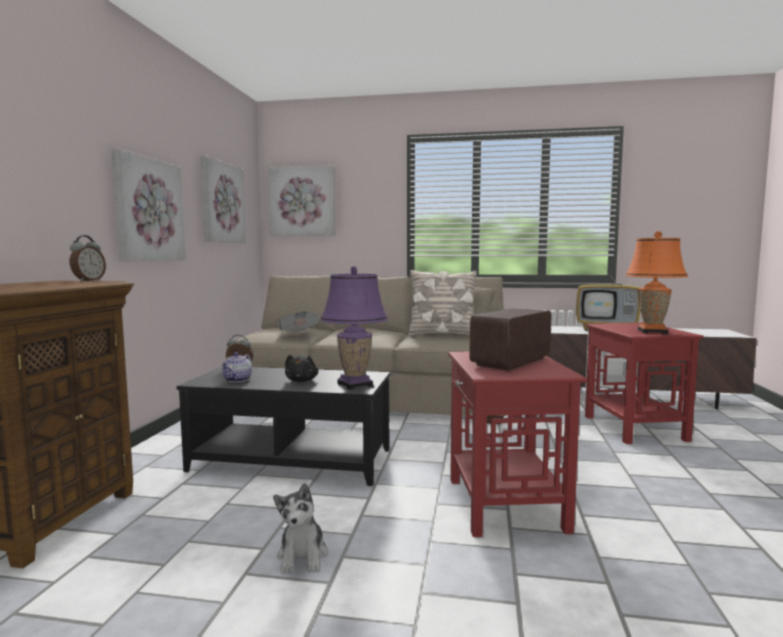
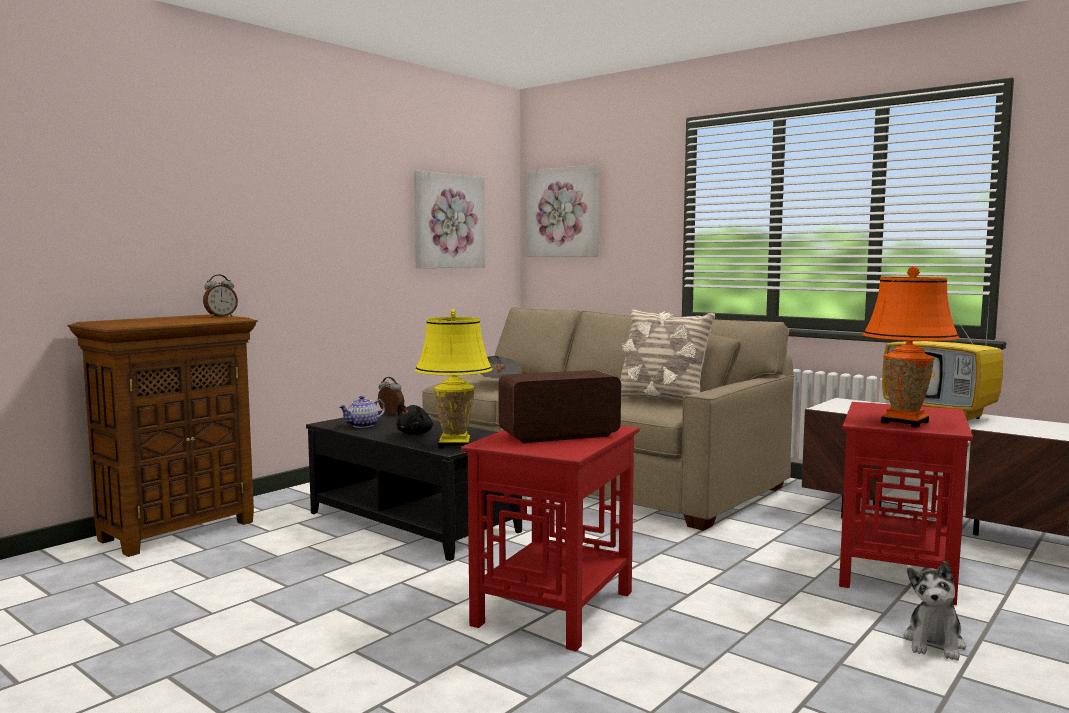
camera: 30 degrees right, 0 degrees up
(148, 210) = (333, 239): picture -> none
(303, 556) = (307, 599): plush toy -> plush toy (934, 643)
(354, 384) = (454, 444): purple table lamp -> yellow table lamp

